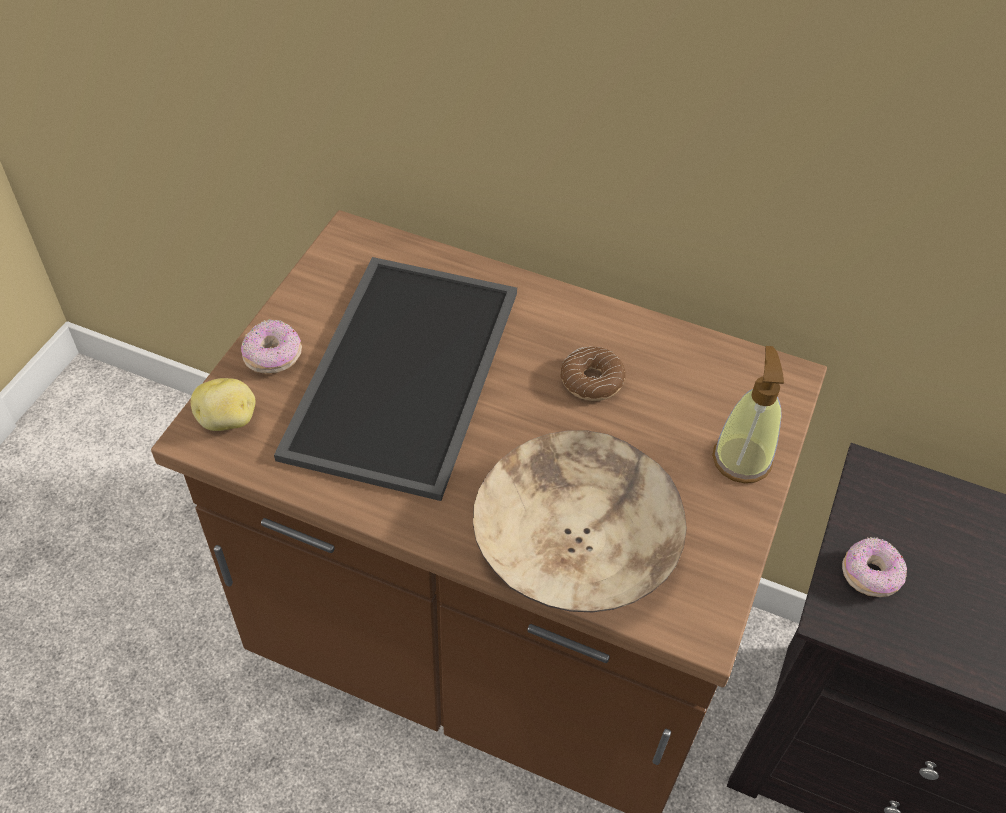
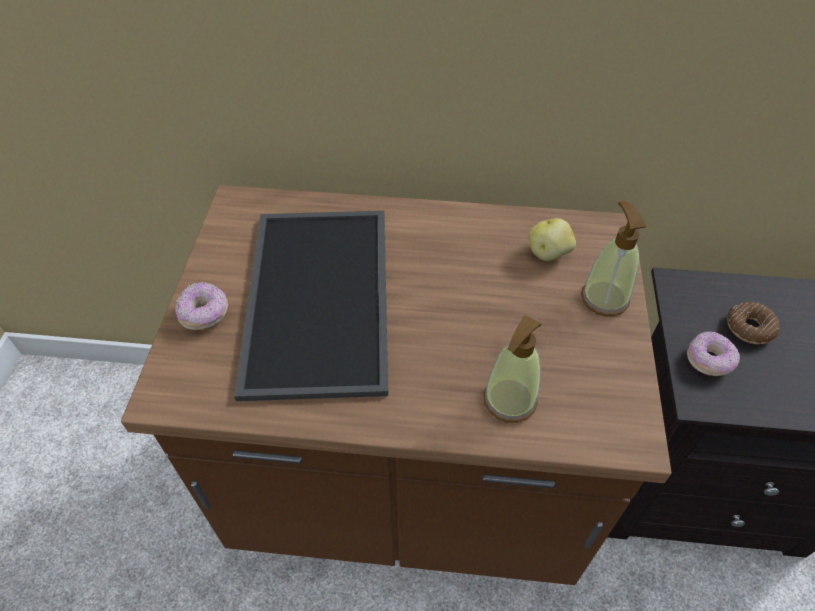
camera: 15 degrees left, 0 degrees up
(228, 421) = (183, 377): potato -> potato (549, 253)
(575, 544) = (509, 400): beige bowl -> soap dispenser
(592, 381) = (468, 267): donut -> donut (749, 328)

